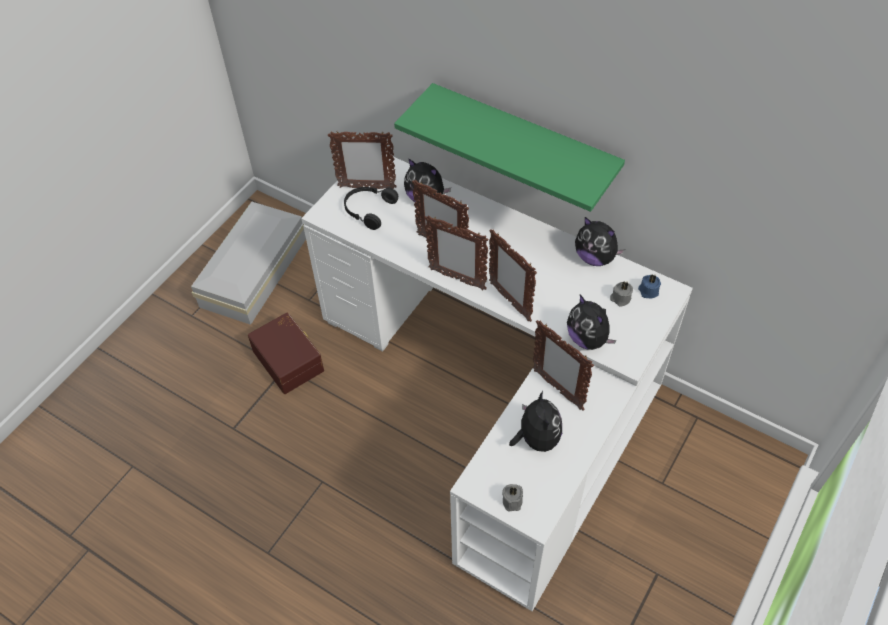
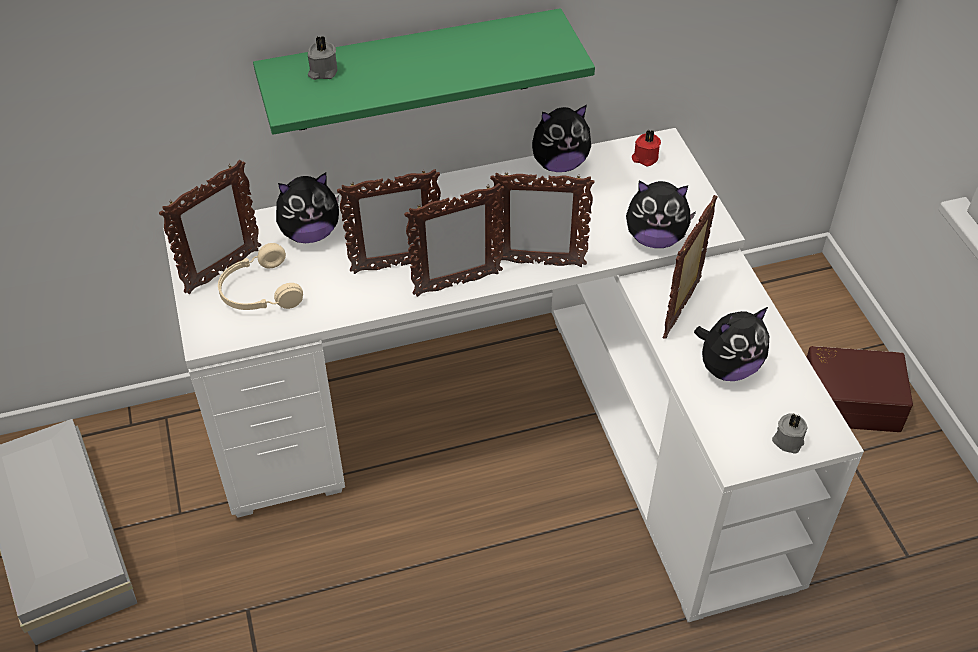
camera: 50 degrees left, 5 degrees down
(289, 360) = (241, 596): brown storage box -> brown storage box (849, 399)
(368, 210) = (259, 292): black headphones -> beige headphones
(536, 438) = (727, 367): plush toy -> plush toy turned 120 degrees clockwise
(557, 389) = (682, 309): picture frame -> picture frame turned 120 degrees clockwise
(620, 298) = (631, 182): grey candle -> grey candle (322, 71)
(648, 291) = (645, 158): blue candle -> red candle

